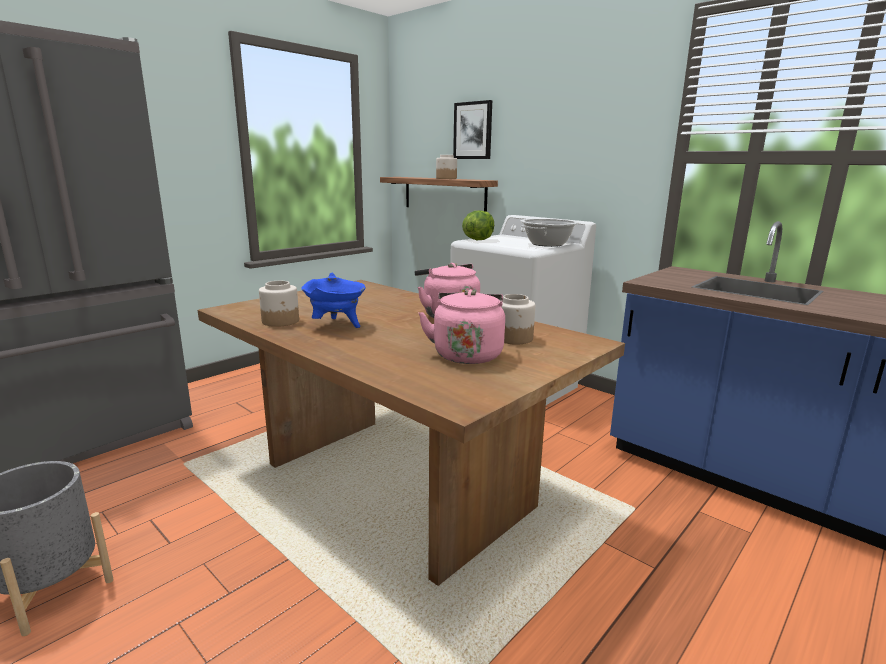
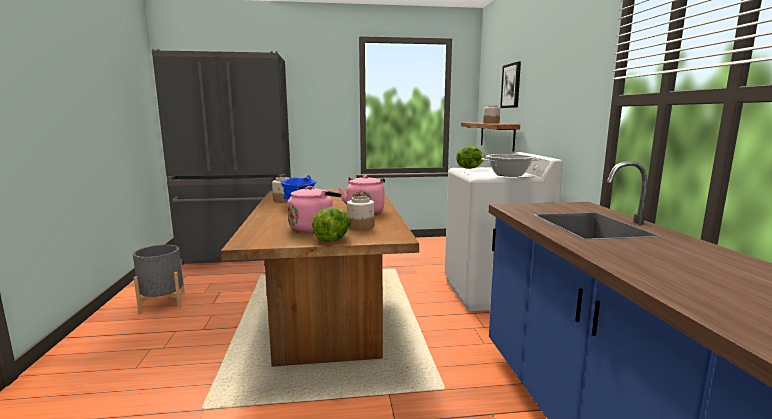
camera: 40 degrees right, 5 degrees down
(541, 363) = (333, 239): none -> lettuce

